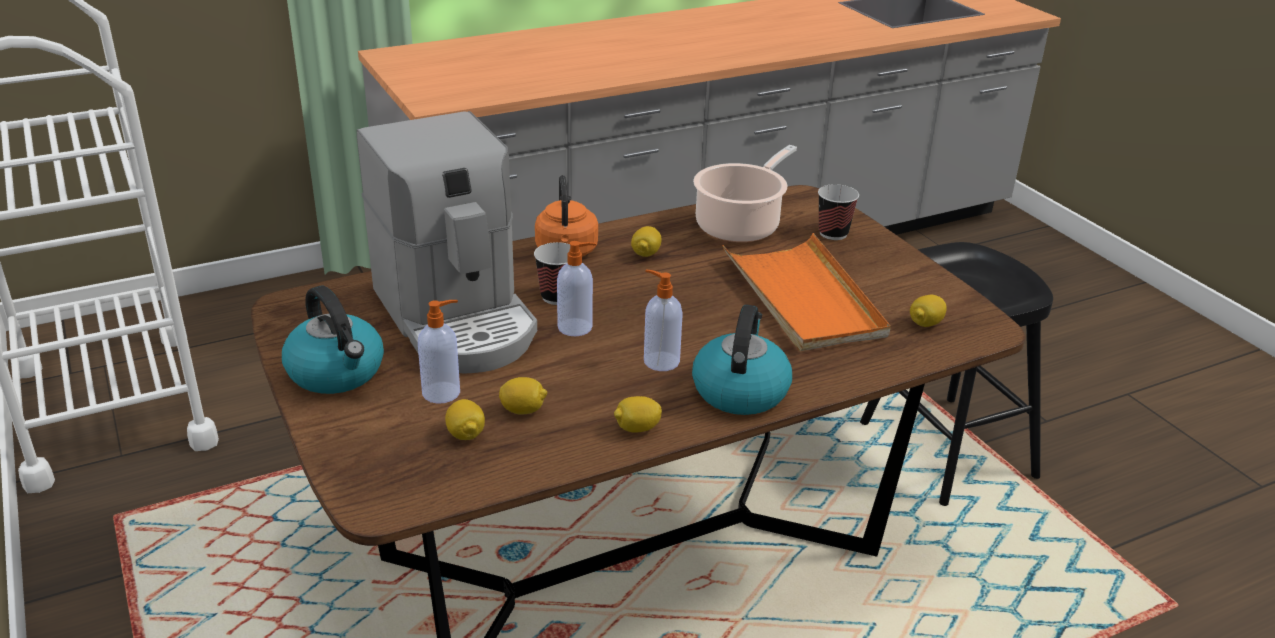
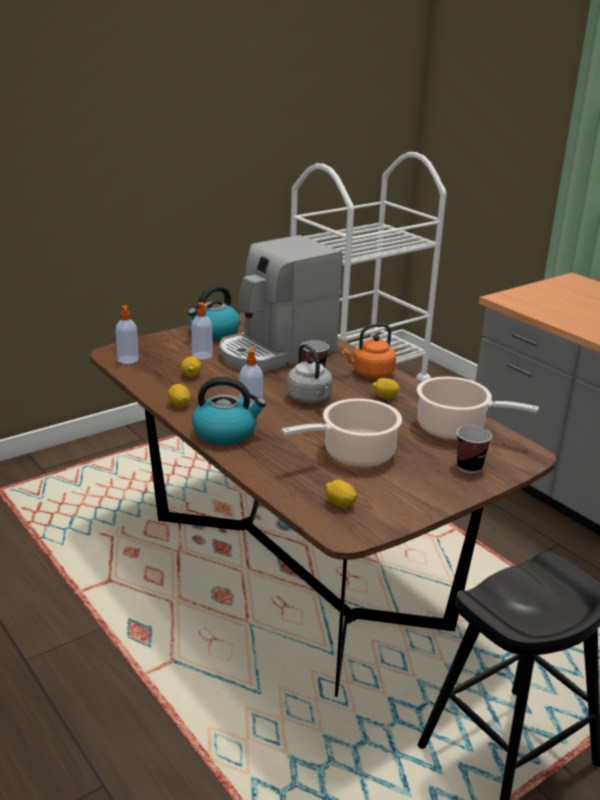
camera: 80 degrees right, 5 degrees down
(465, 434) = (167, 364): lemon -> none
(576, 327) = (280, 382): soap dispenser -> soap dispenser (128, 360)
(638, 309) = (310, 398): none -> grey kettle
(803, 298) = (354, 454): orange tray -> cooking pot

